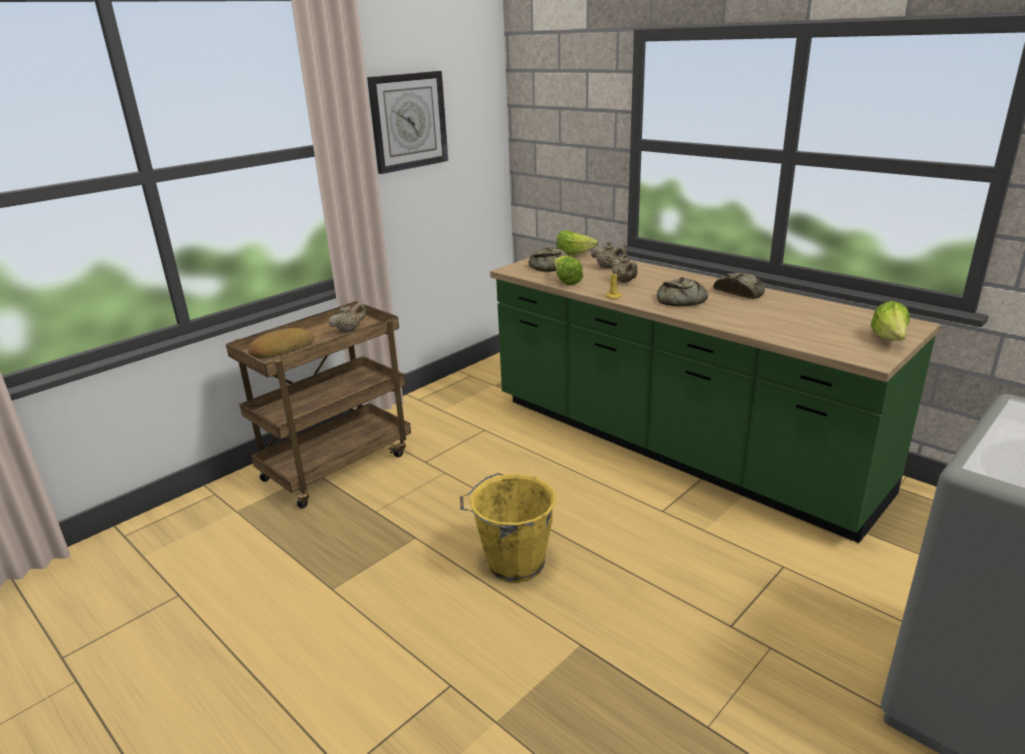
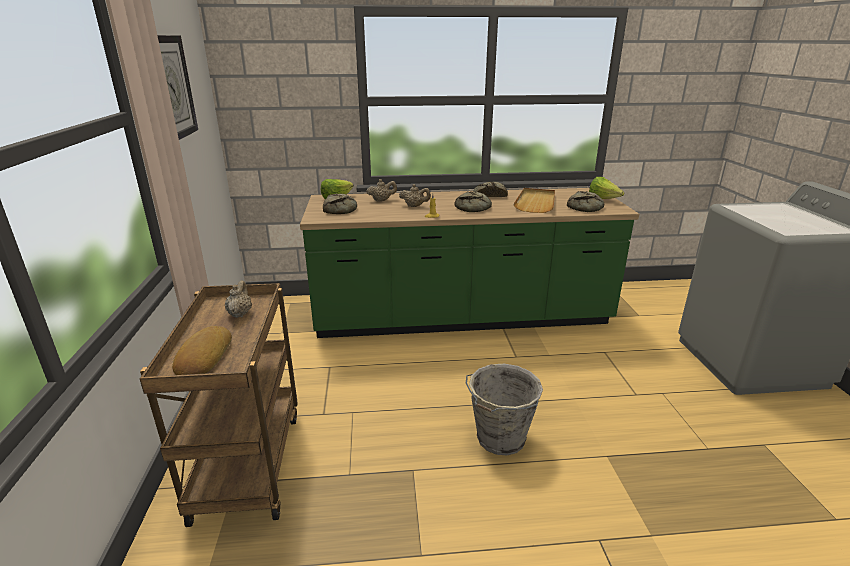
camera: 50 degrees left, 0 degrees up
(512, 563) = (499, 439): yellow bucket -> grey bucket
(566, 281) = (377, 215): lettuce -> none
(774, 316) = (536, 202): none -> beige tray
(827, 341) = (586, 207): none -> bread

